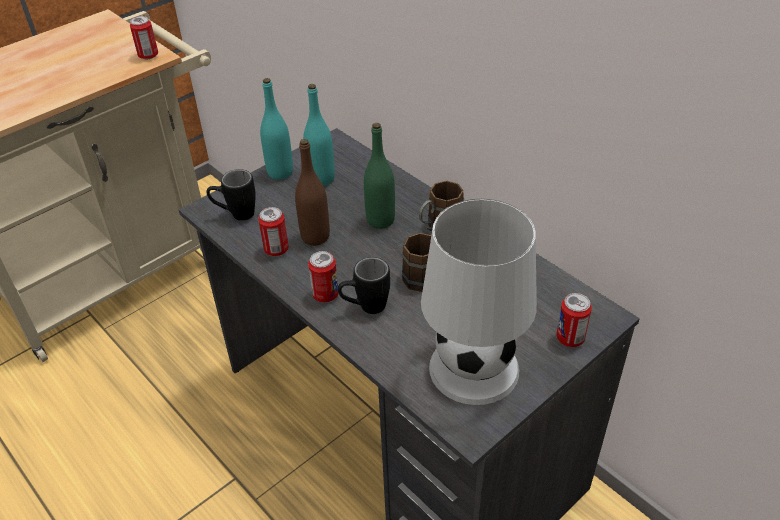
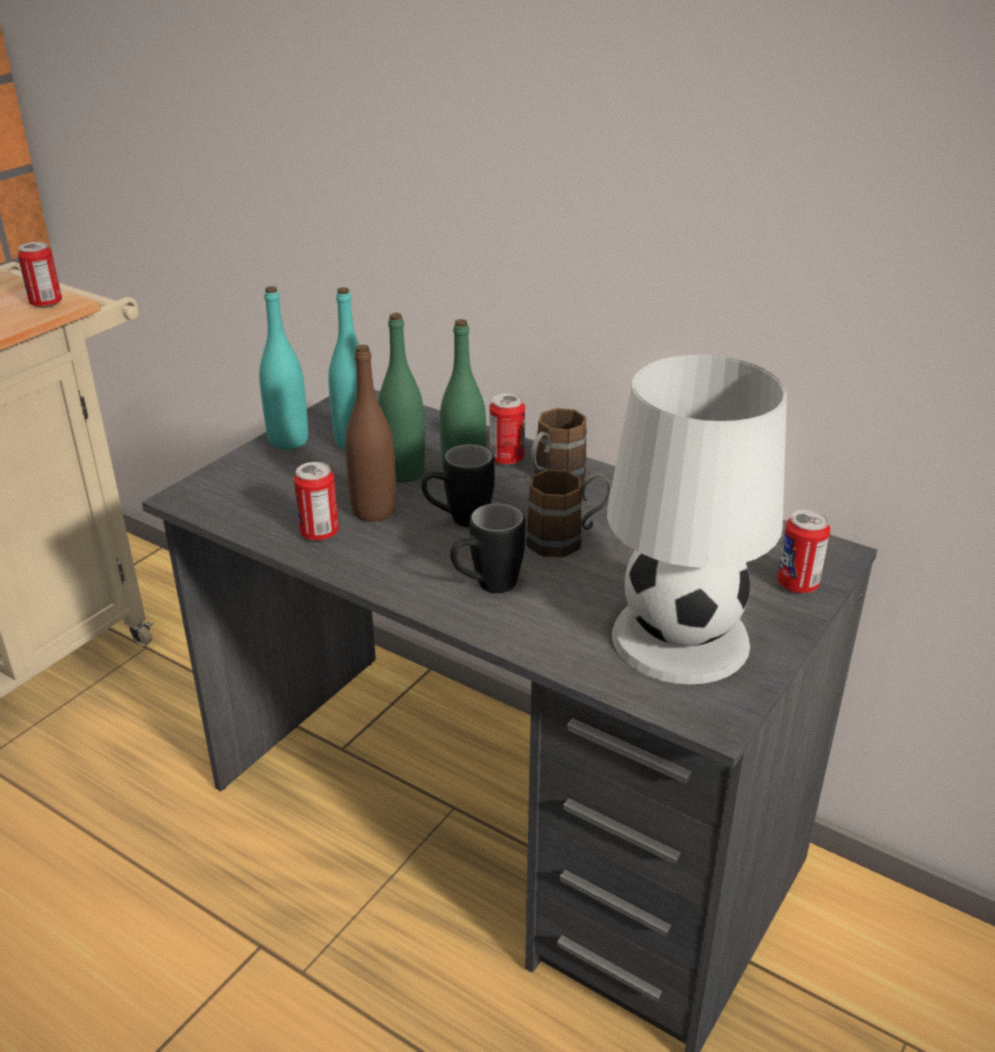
camera: 15 degrees left, 10 degrees down
(235, 215) = (238, 498): black mug -> black mug (458, 521)
(325, 295) = (419, 579): can -> can (506, 459)
(344, 208) = (404, 473): none -> green bottle

